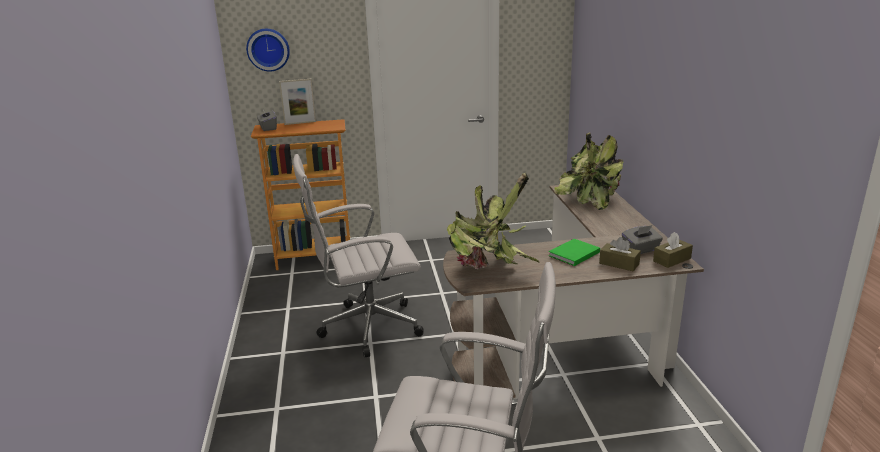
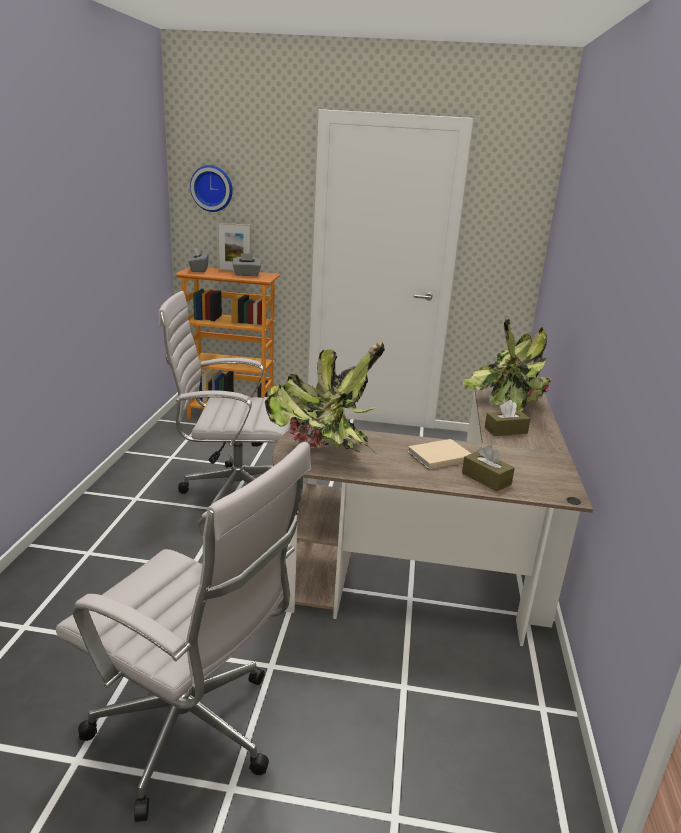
camera: 15 degrees right, 0 degrees up
(572, 254) = (438, 456): green book -> beige book
(641, 250) = (526, 469): grey tissue box -> grey tissue box (247, 274)
(672, 260) = (557, 489): brown tissue box -> brown tissue box (505, 430)

